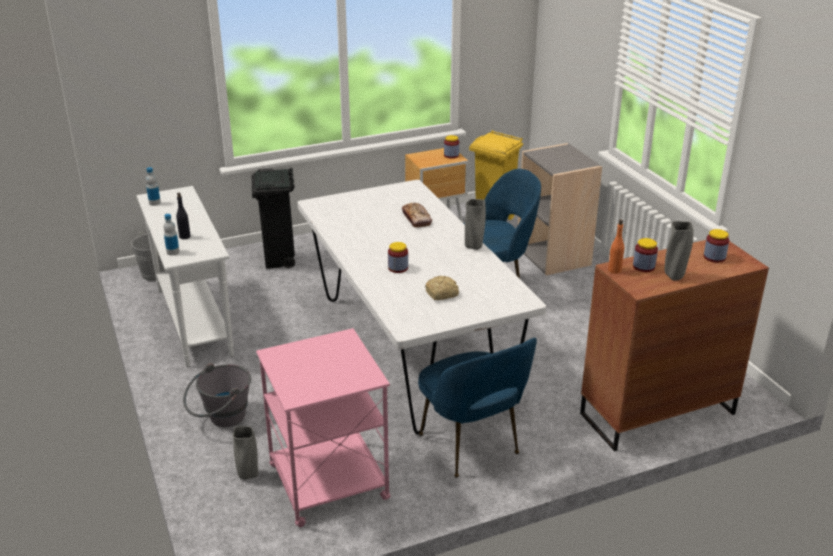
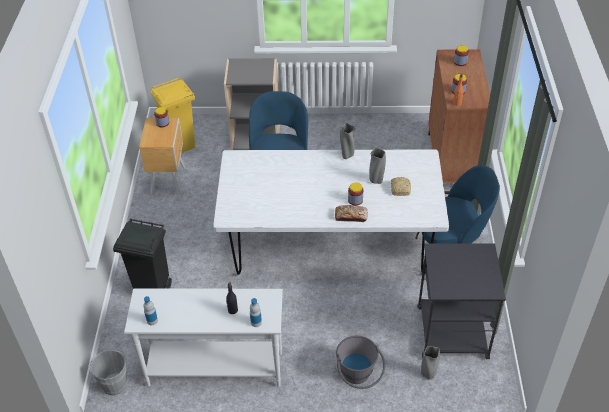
camera: 65 degrees left, 15 degrees up
(327, 482) = (452, 333): pink cart -> black cart
(416, 219) = (288, 170): bread -> bread (351, 216)
(674, 276) = (474, 84): grey vase -> grey vase (376, 180)

